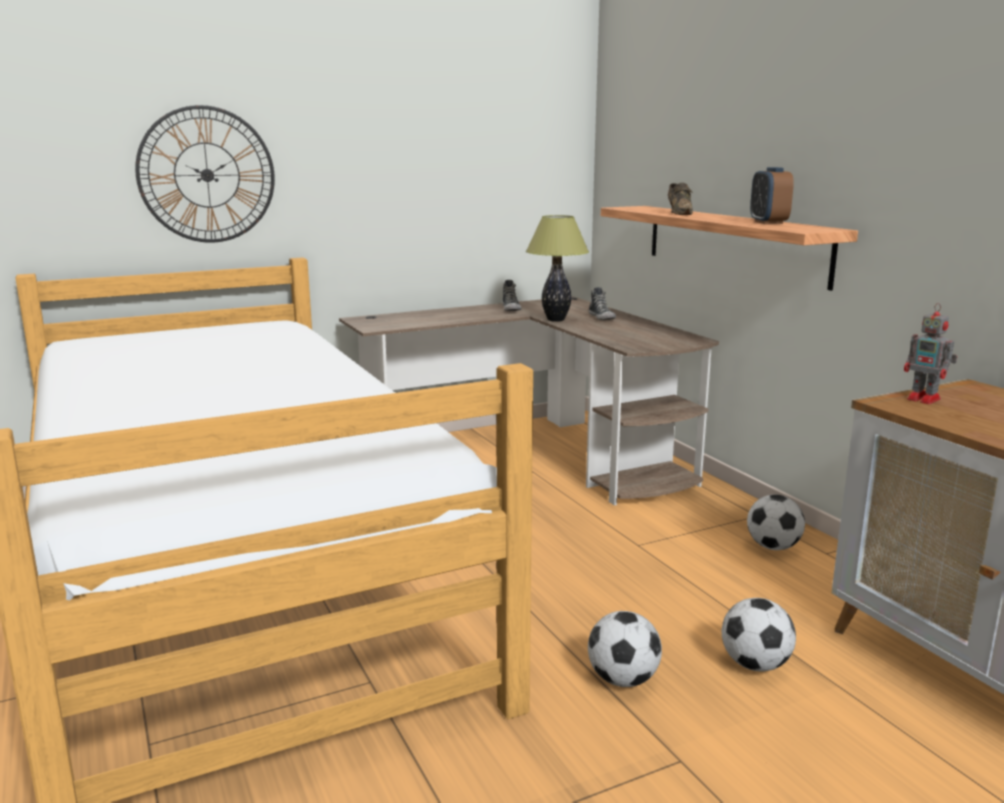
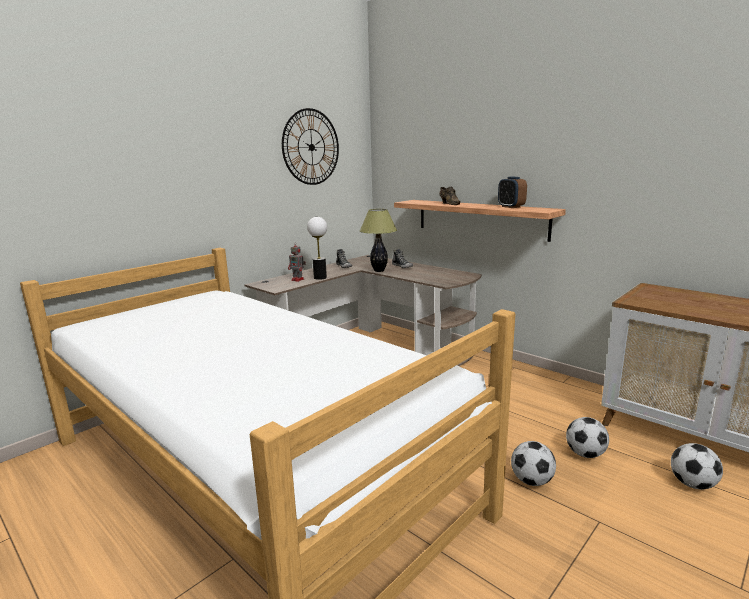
camera: 20 degrees left, 0 degrees up
(207, 175) = (154, 197): wall clock -> wall clock (311, 147)
(454, 320) = (320, 277): none -> table lamp
(773, 547) = (536, 384): football -> football (692, 484)
(925, 399) = (642, 297): toy robot -> toy robot (298, 280)

